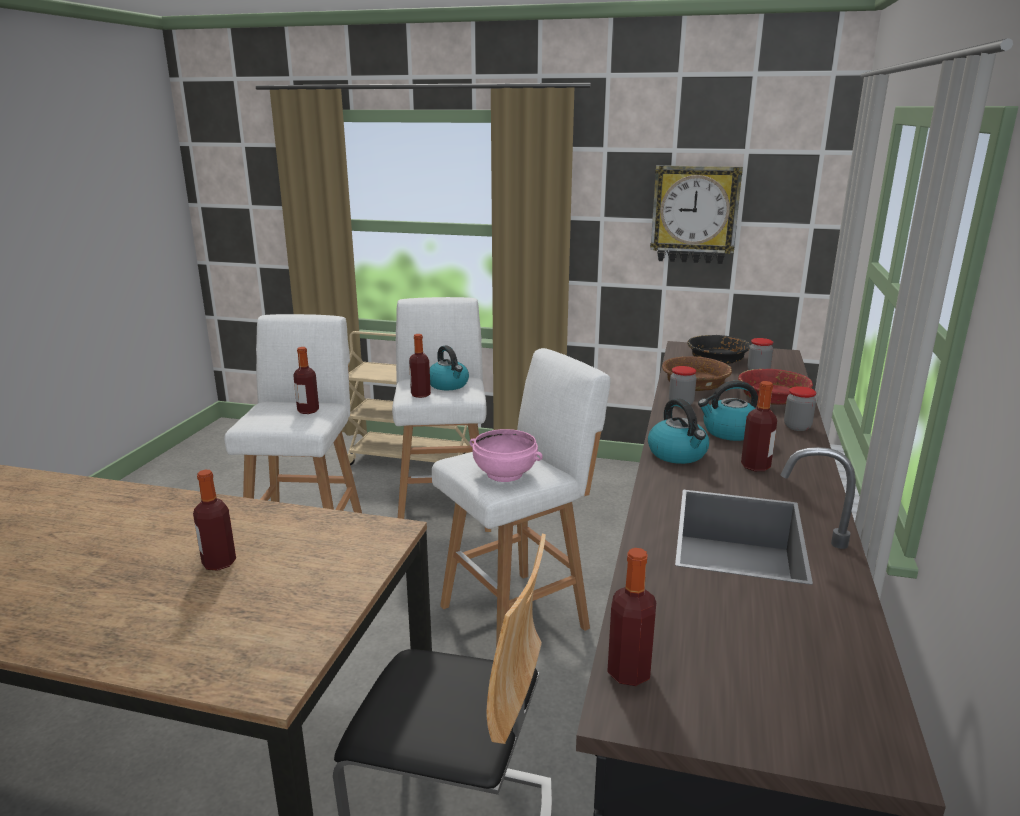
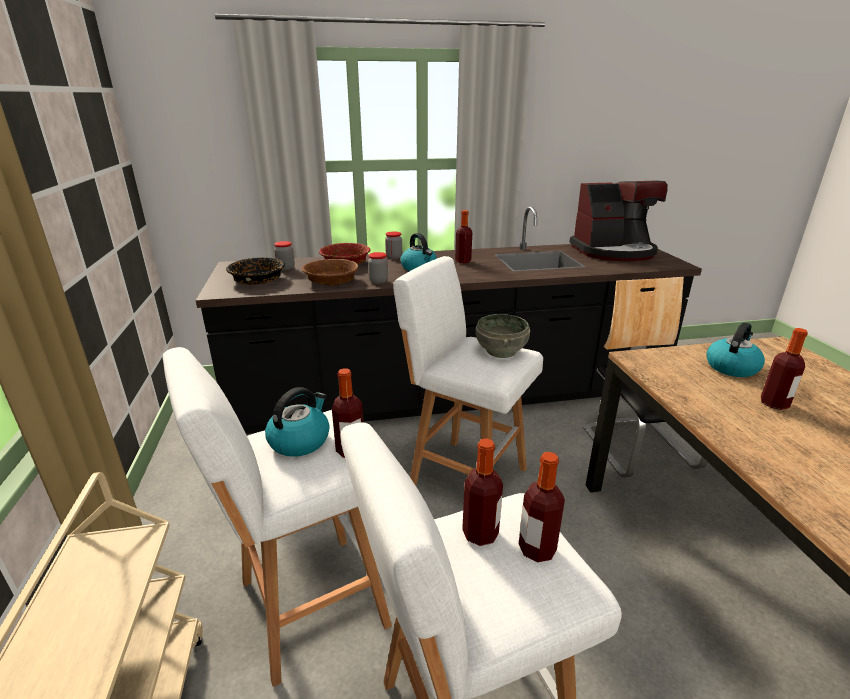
camera: 115 degrees left, 5 degrees up
(504, 474) = (502, 351): pink bowl -> grey bowl
(629, 672) = (662, 266): bottle -> bottle (537, 549)
(678, 454) = (468, 275): kettle -> kettle (731, 367)
(694, 214) = (75, 172): wall clock -> none
(787, 661) = (614, 251): none -> coffee machine

